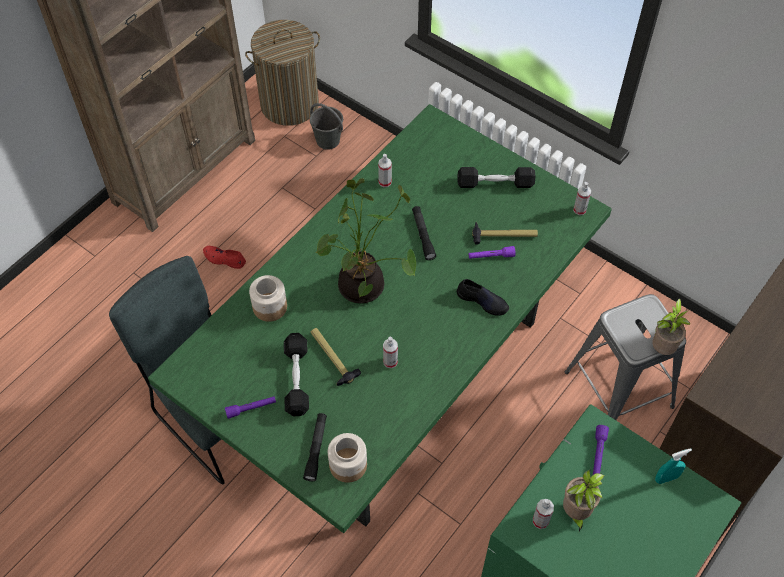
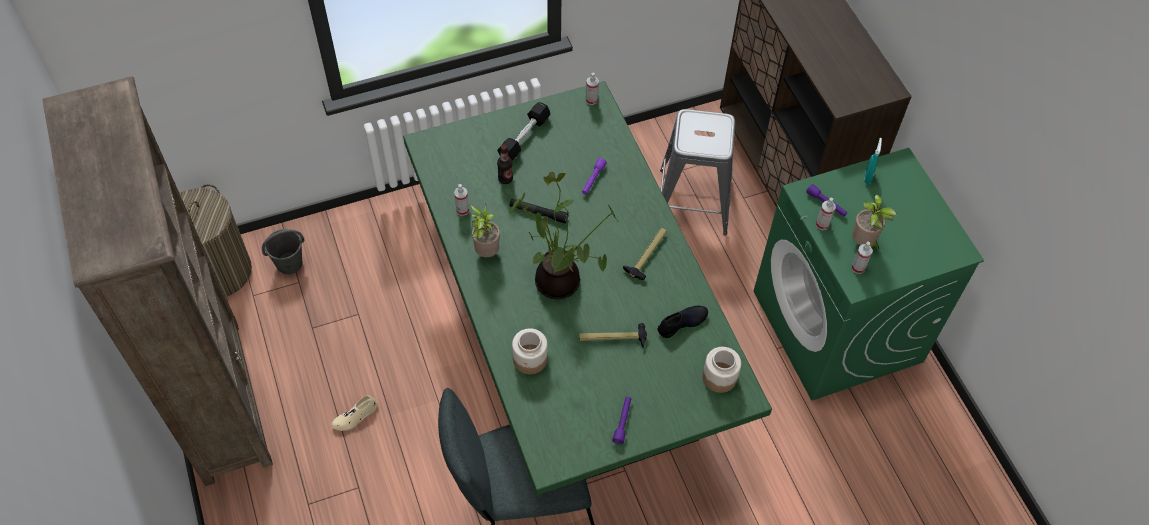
camera: 60 degrees left, 0 degrees up
(224, 259) = (355, 416): red shoe -> beige shoe
(297, 379) = (616, 374): black dumbbell -> none
(316, 449) = (691, 392): black flashlight -> none
(390, 362) = (644, 300): spray bottle -> spray bottle (822, 224)
(440, 194) = (505, 179): none -> bottle
(482, 301) = (631, 208): black shoe -> black shoe (682, 322)
(504, 235) = (579, 160): hammer -> hammer (647, 255)
(663, 348) = (729, 131): potted plant -> potted plant (486, 252)

